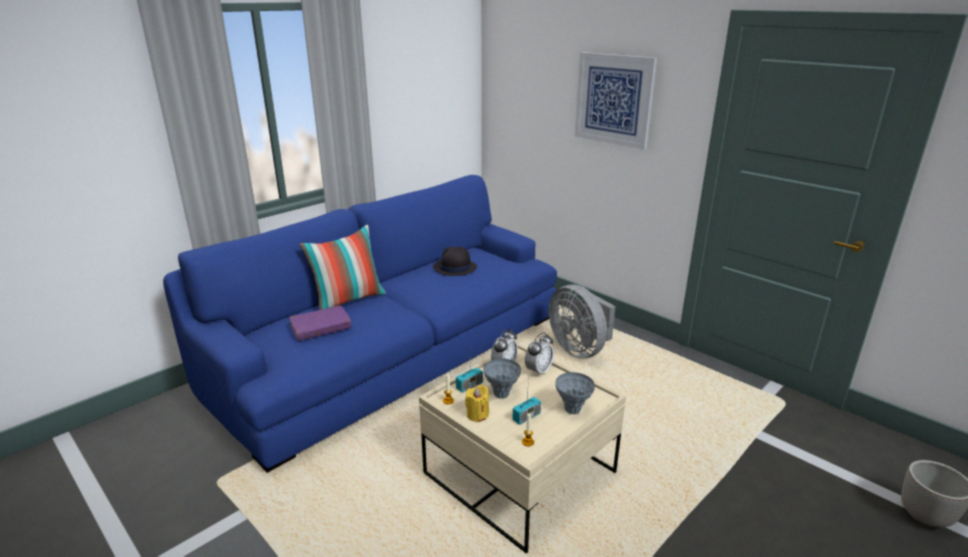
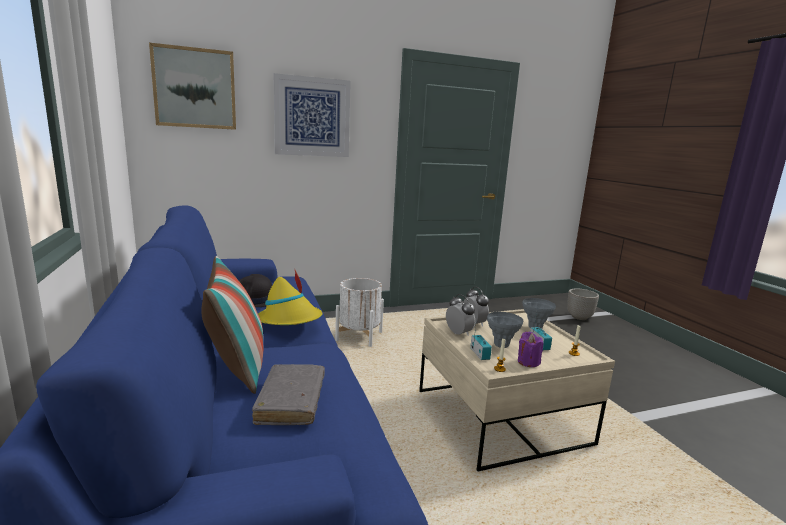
camera: 65 degrees left, 10 degrees down
(321, 328) = (291, 402): purple book -> grey book
(433, 291) = (290, 320): none -> yellow hat
(477, 414) = (528, 362): yellow candle -> purple candle
(523, 68) = (195, 88): none -> picture
(579, 349) = (359, 337): grey fan -> white planter

